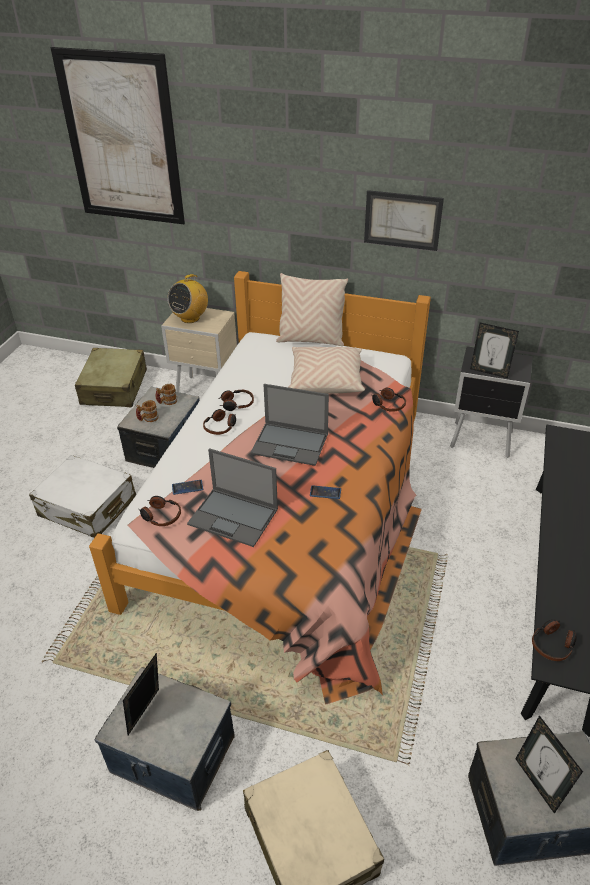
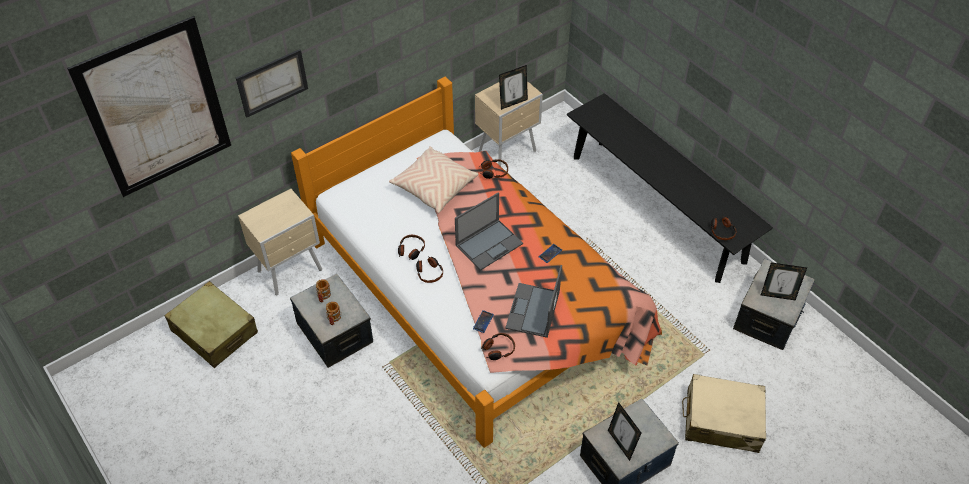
camera: 55 degrees left, 10 degrees up
(87, 507) = (360, 417): white suitcase -> none
(190, 318) = (269, 219): radio -> none
(234, 517) = (533, 311): laptop -> laptop turned 135 degrees clockwise
(311, 340) = (373, 166): beige pillow -> none
(402, 220) = (413, 35): picture -> picture (272, 82)
(482, 441) = (508, 152): black nightstand -> beige nightstand

